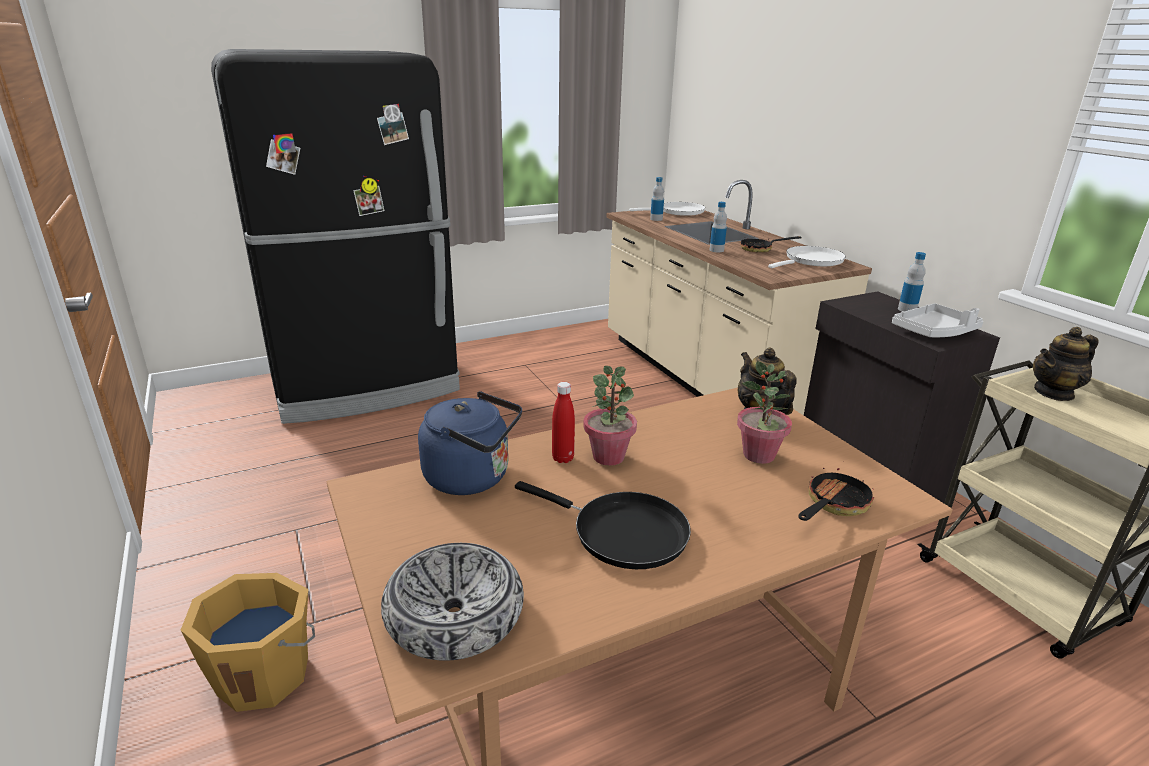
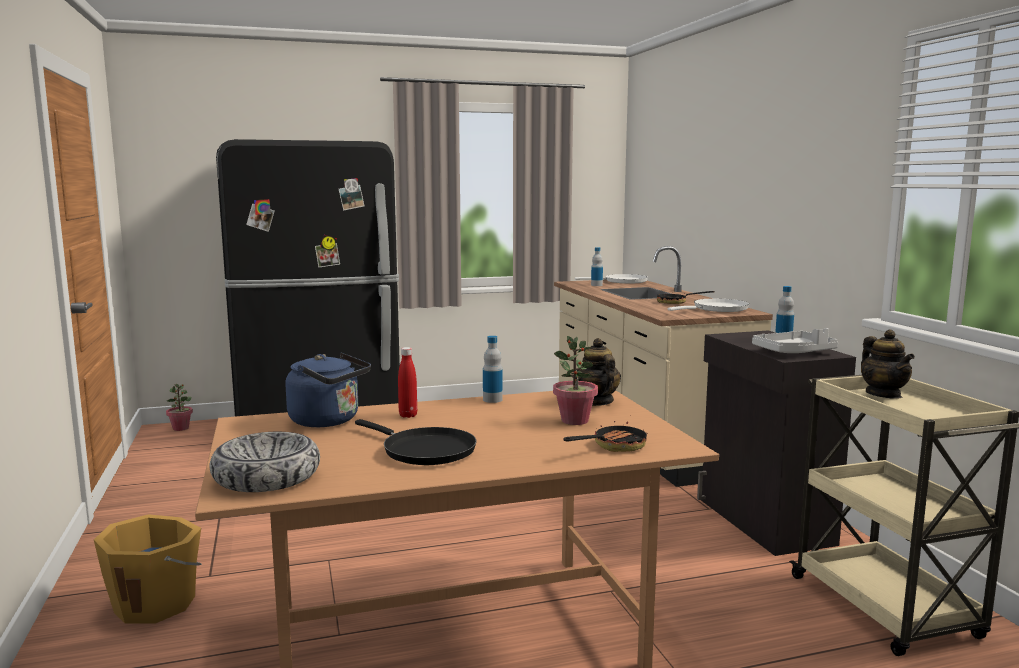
camera: 10 degrees right, 15 degrees down
(608, 456) = (446, 416): potted plant -> potted plant (181, 428)
(716, 250) = (633, 302): bottle -> bottle (492, 400)
(1054, 393) = (883, 394): teapot -> teapot turned 90 degrees counterclockwise

